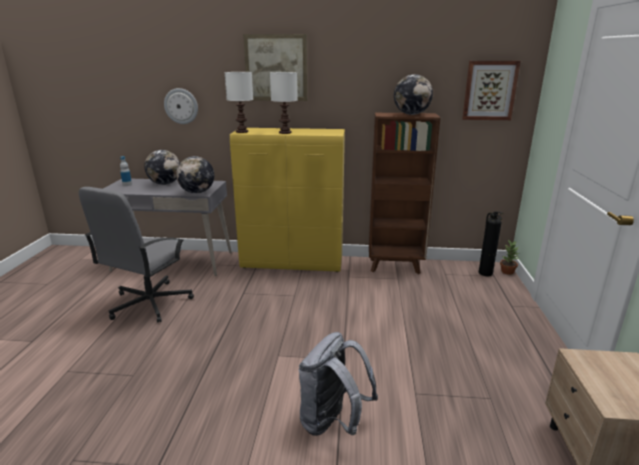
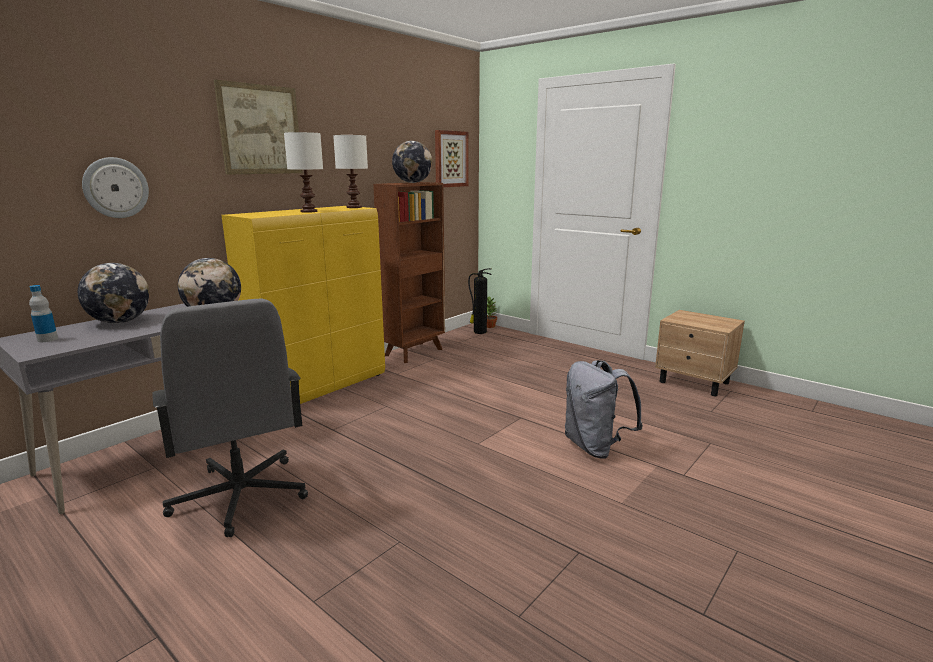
camera: 55 degrees left, 5 degrees down
(241, 132) = (254, 216): white table lamp -> white table lamp (354, 207)

